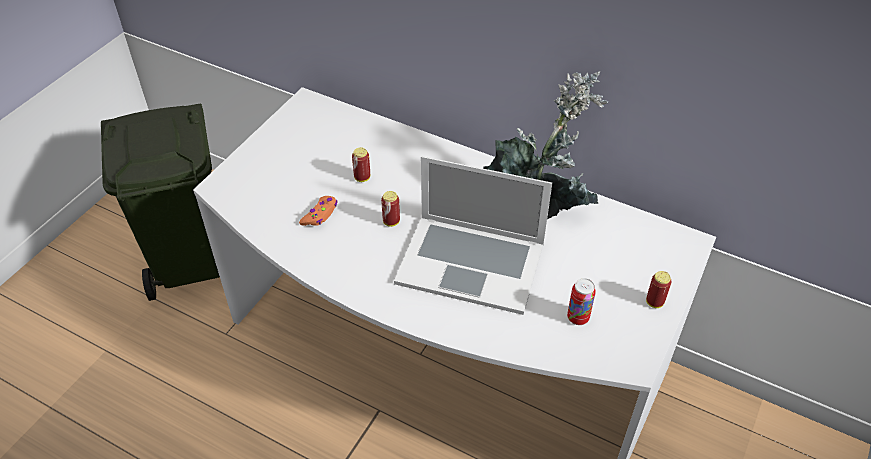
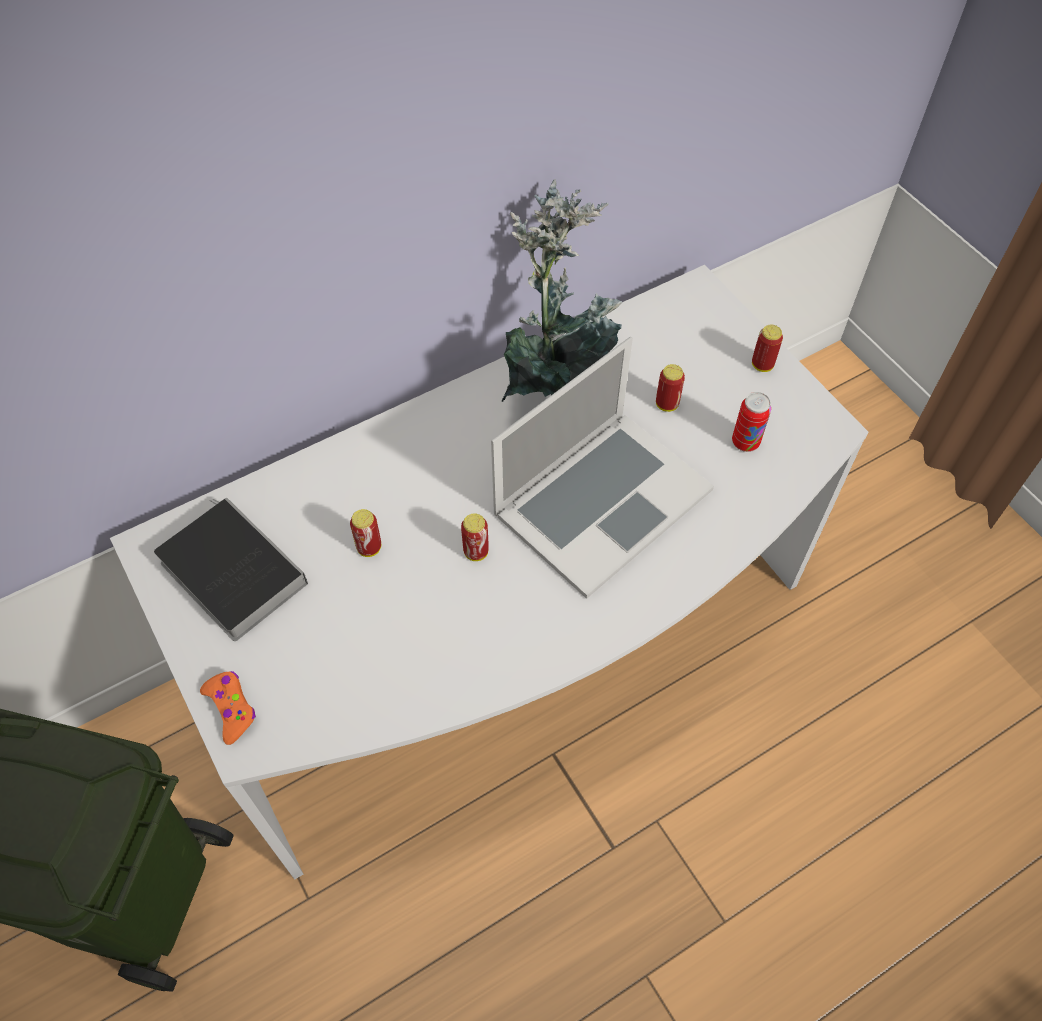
camera: 60 degrees left, 10 degrees up
(311, 134) = (229, 571): none -> book
(320, 215) = (404, 630): orange game controller -> orange game controller (231, 708)
(573, 264) = (667, 404): none -> can

